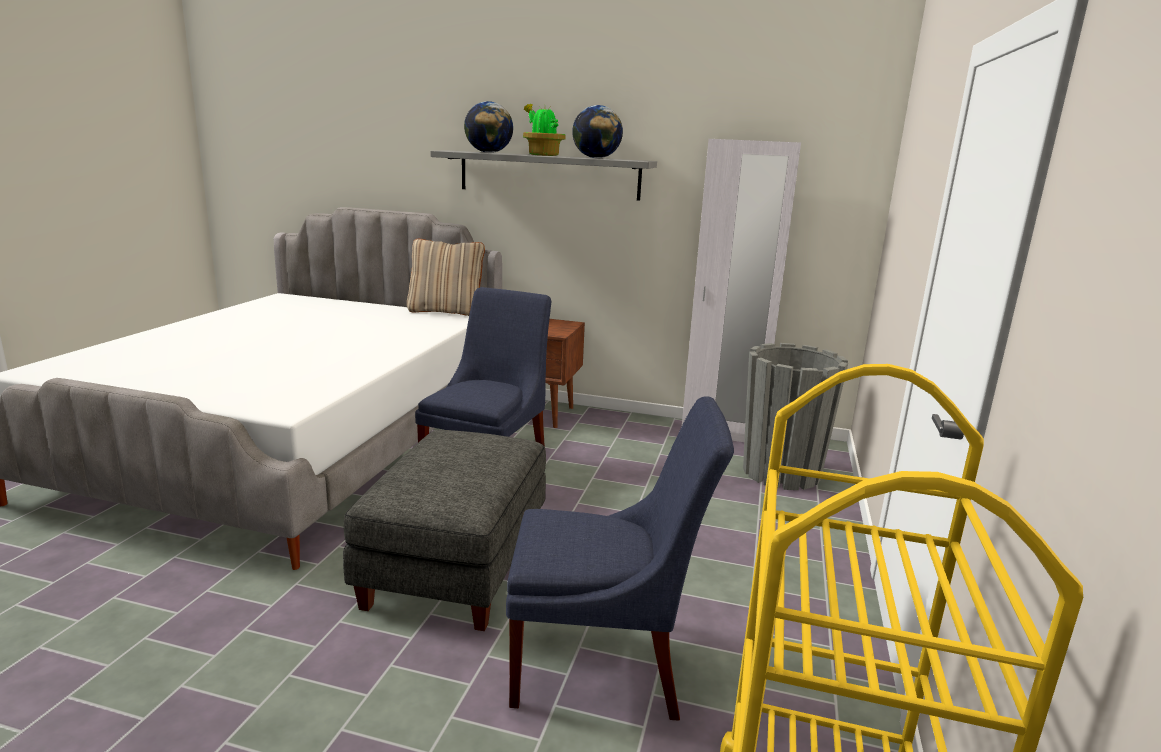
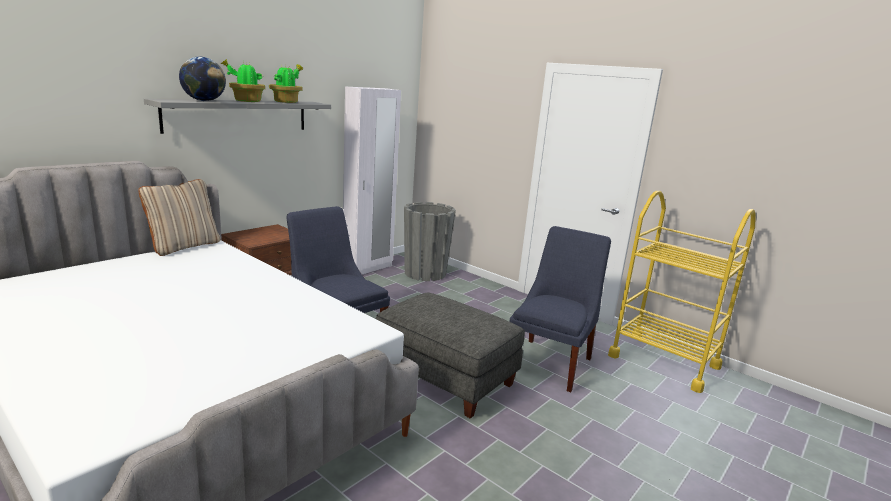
camera: 65 degrees left, 0 degrees up
(596, 158) = (287, 102): globe -> potted plant

